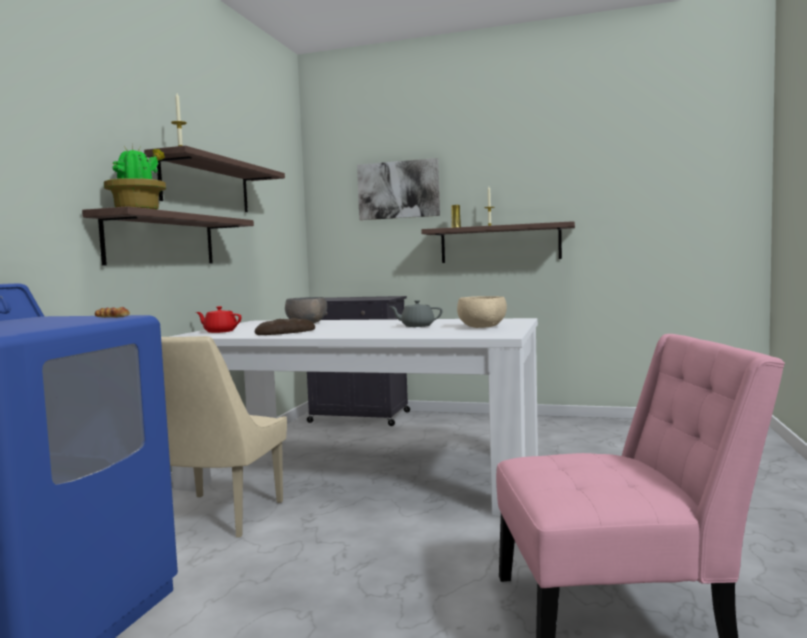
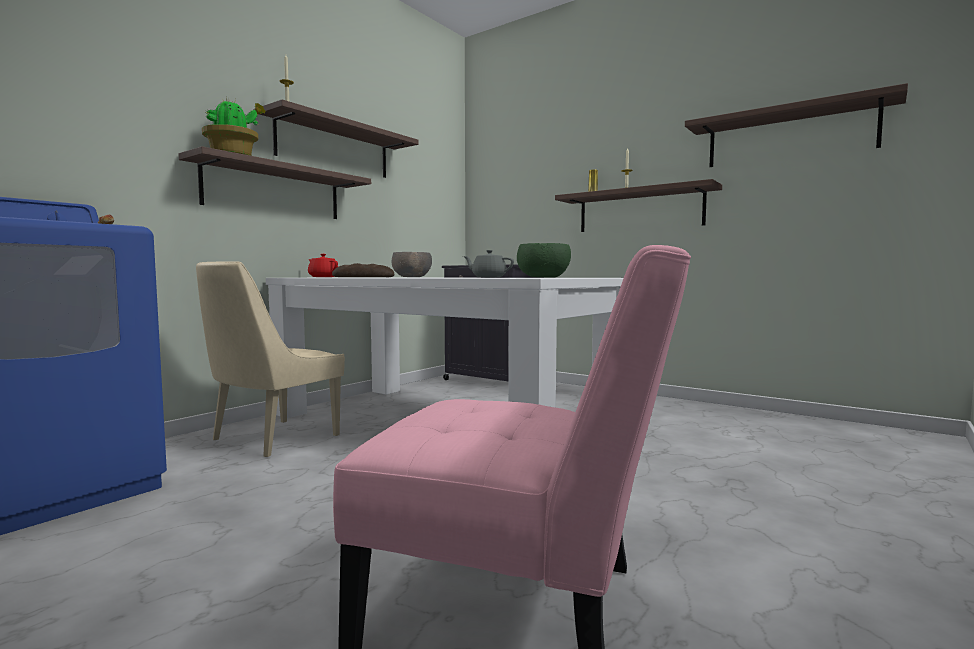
camera: 20 degrees right, 0 degrees up
(398, 190) = (544, 159): picture -> none
(481, 327) = (543, 277): beige bowl -> green bowl
(628, 185) = (789, 136): none -> shelf

